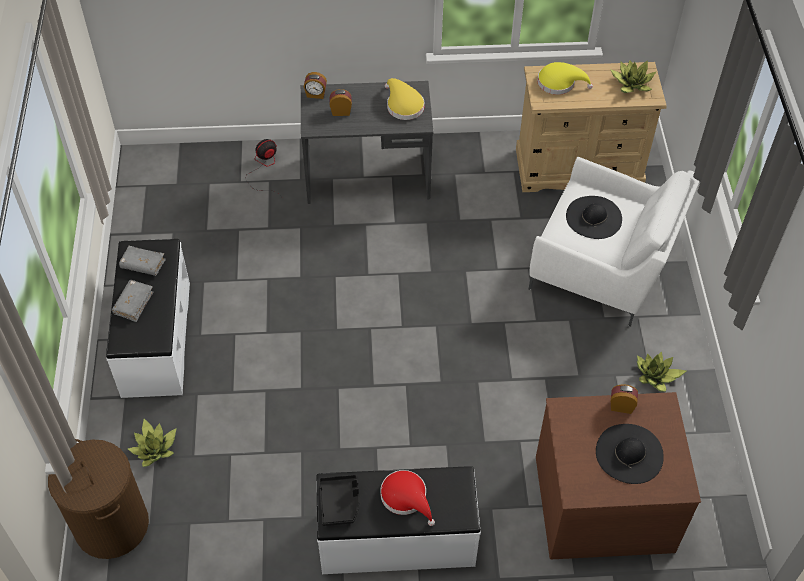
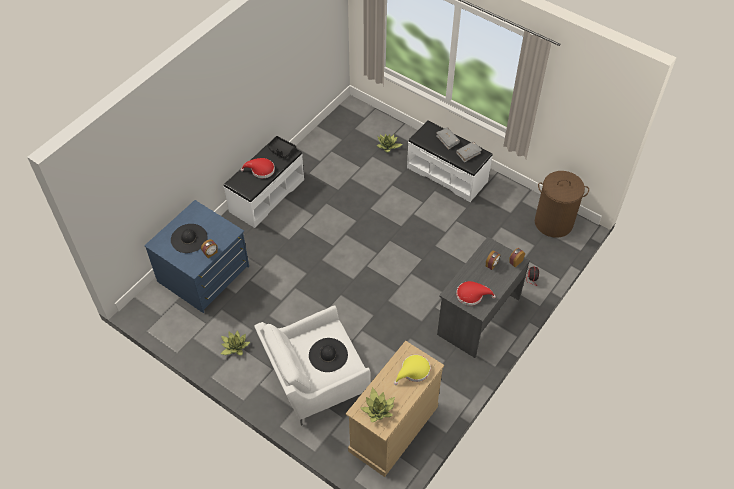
camera: 130 degrees right, 0 degrees up
(111, 525) = (366, 118): brown laundry basket -> brown laundry basket (553, 222)
(403, 105) = (472, 295): yellow hat -> red hat
(603, 501) = (204, 275): brown dresser -> blue dresser

